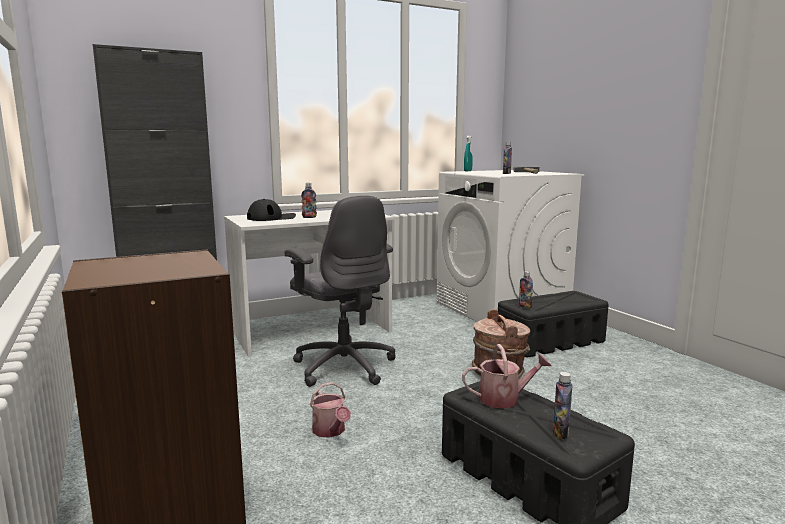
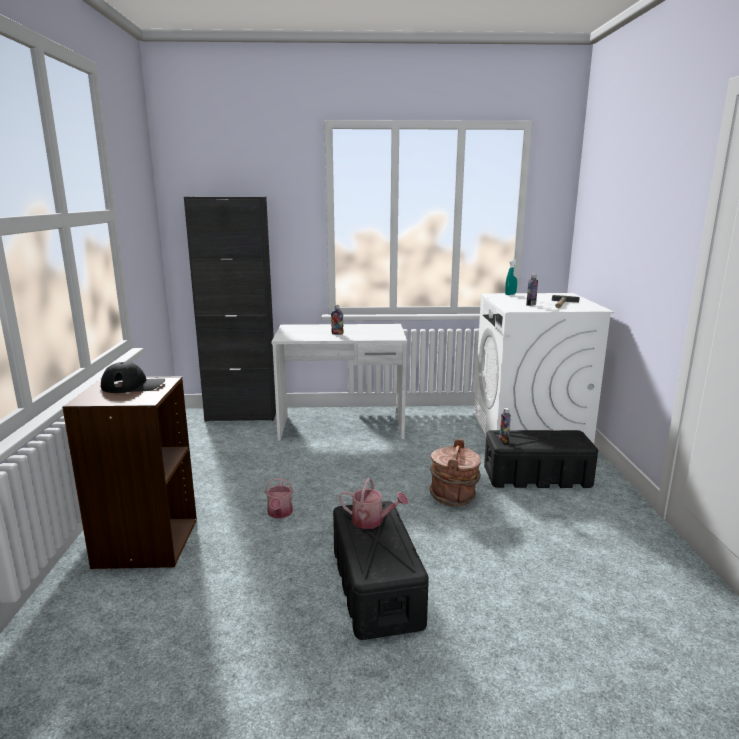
camera: 25 degrees right, 5 degrees up
(271, 218) = (308, 332): black cap -> black cap (133, 386)
(344, 366) = (336, 463): grey office chair -> none
(560, 433) = (376, 557): bottle -> none

